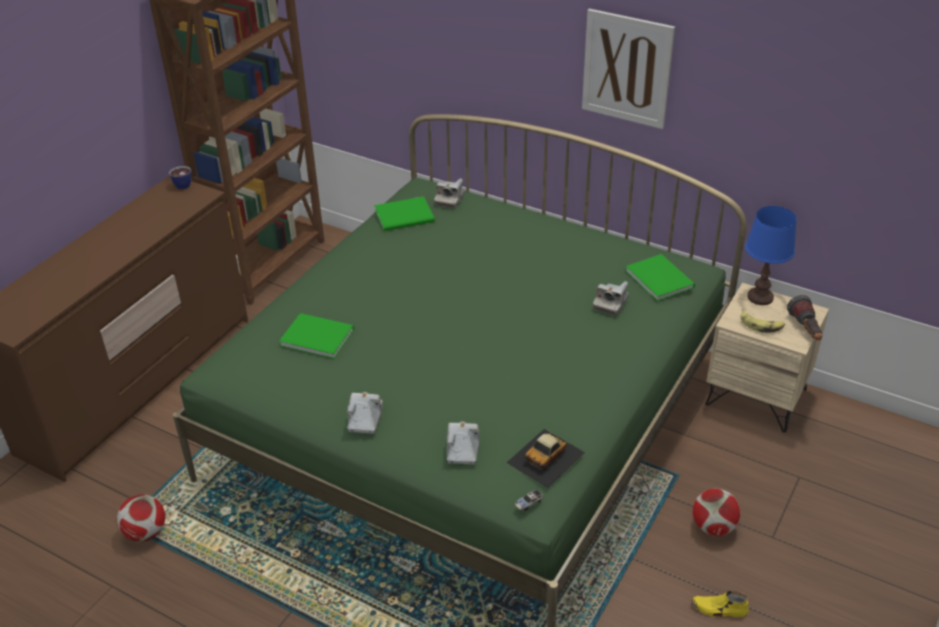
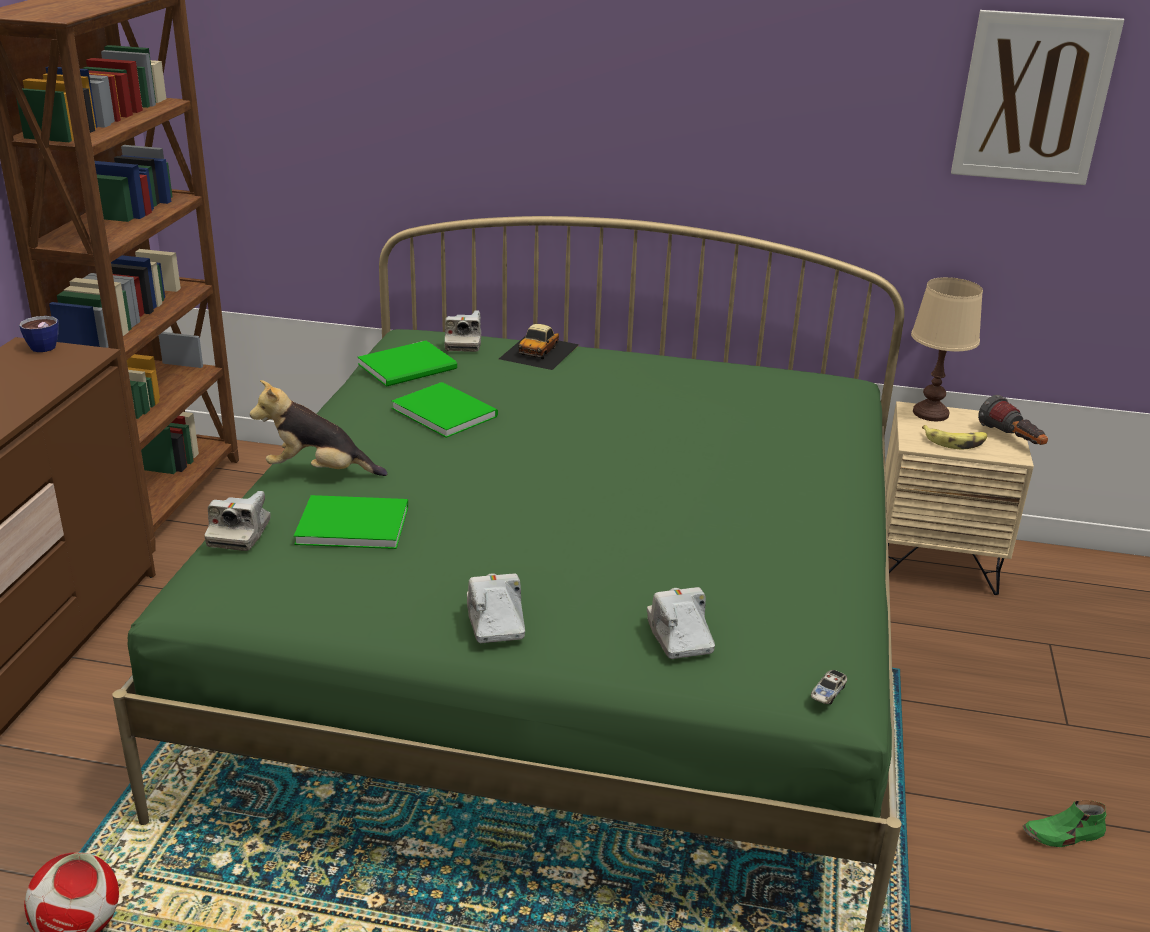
camera: 20 degrees left, 10 degrees down
(315, 294) = (319, 471): none -> plush toy
(546, 457) = (813, 625): toy car -> toy car (539, 351)
(610, 303) = (768, 429): camera -> camera (239, 534)
(627, 68) = (723, 108): picture -> picture (1033, 98)
(659, 277) = (811, 394): green book -> green book (444, 411)
(713, 527) = (985, 727): football -> none
(719, 609) = (1063, 835): yellow shoe -> green shoe
(760, 297) = (931, 413): blue table lamp -> beige table lamp

